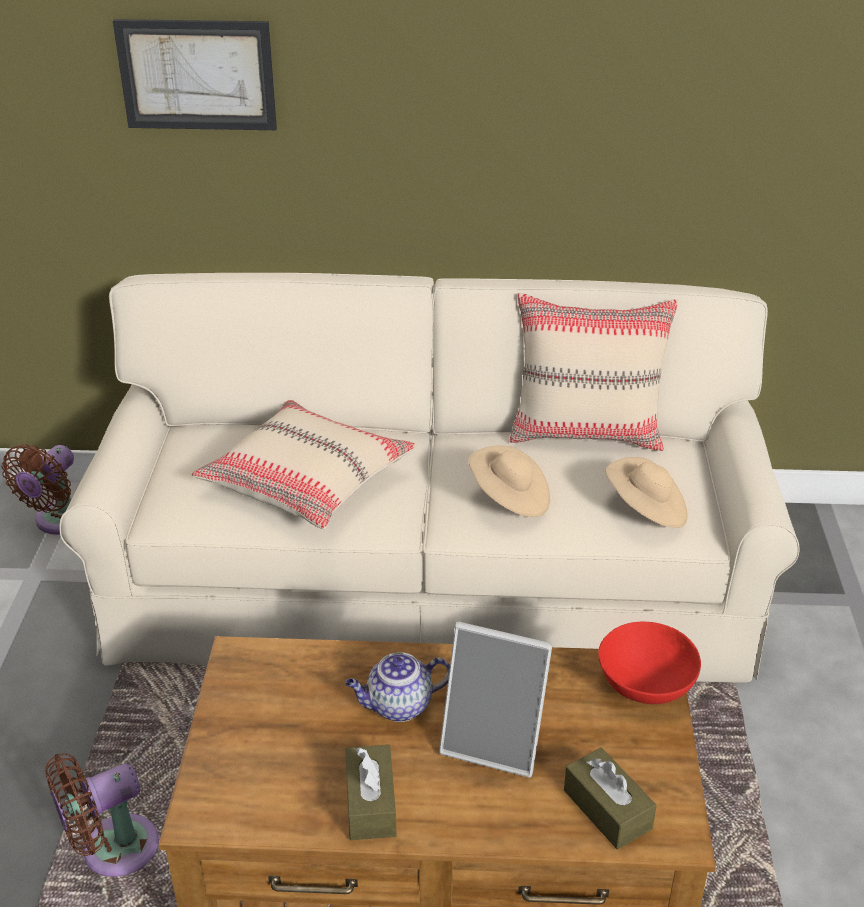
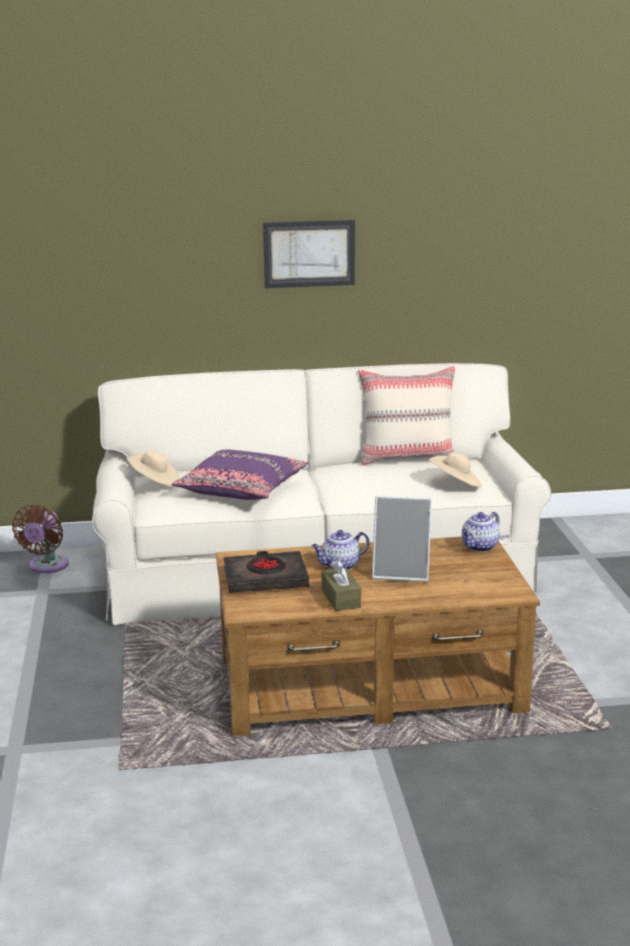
camera: 10 degrees left, 15 degrees down
(112, 850) = (159, 698): brown fan -> none
(197, 75) = (152, 251): picture -> picture (309, 253)
(267, 724) = (265, 578): none -> black book
(307, 480) = (241, 489): beige pillow -> purple pillow
(510, 499) = (372, 485): beige hat -> beige hat (155, 482)
(607, 809) = (474, 588): brown tissue box -> none
(645, 686) = (479, 547): red bowl -> teapot

